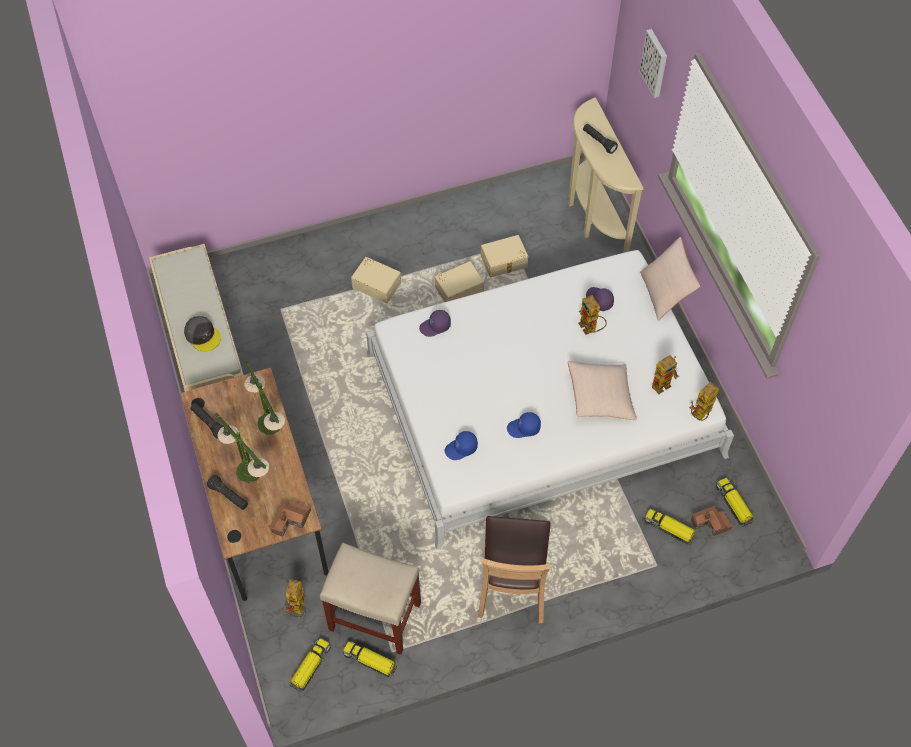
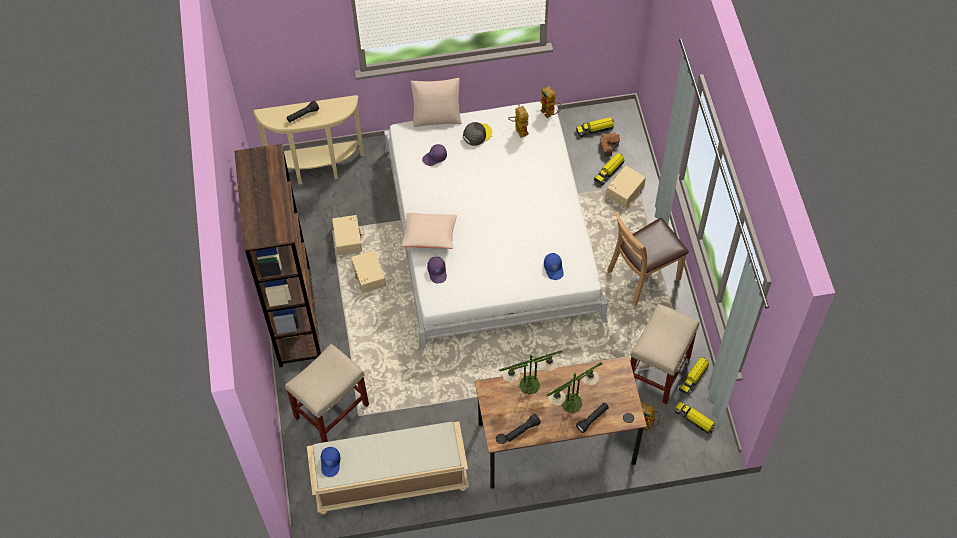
camera: 80 degrees left, 0 degrees up
(203, 335) = (412, 448): grey cap -> grey cap (477, 134)
(284, 284) = (332, 410): none -> beige stool
(291, 521) = (620, 376): toy house -> none
(377, 284) = (349, 336): beige storage box -> beige storage box (624, 190)
(392, 232) = (295, 318): none -> brown bookcase
(512, 586) = (643, 276): brown chair -> brown chair turned 135 degrees clockwise
(523, 428) = (542, 225): blue cap -> blue cap (331, 463)
(590, 329) = (461, 167): toy robot -> none
(600, 397) = (523, 171): beige pillow -> beige pillow (429, 236)
(655, 63) = (298, 28): picture -> none

